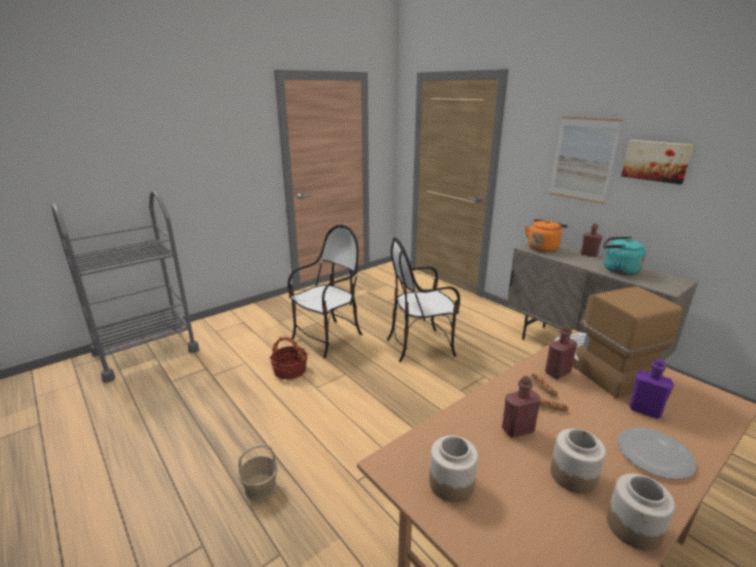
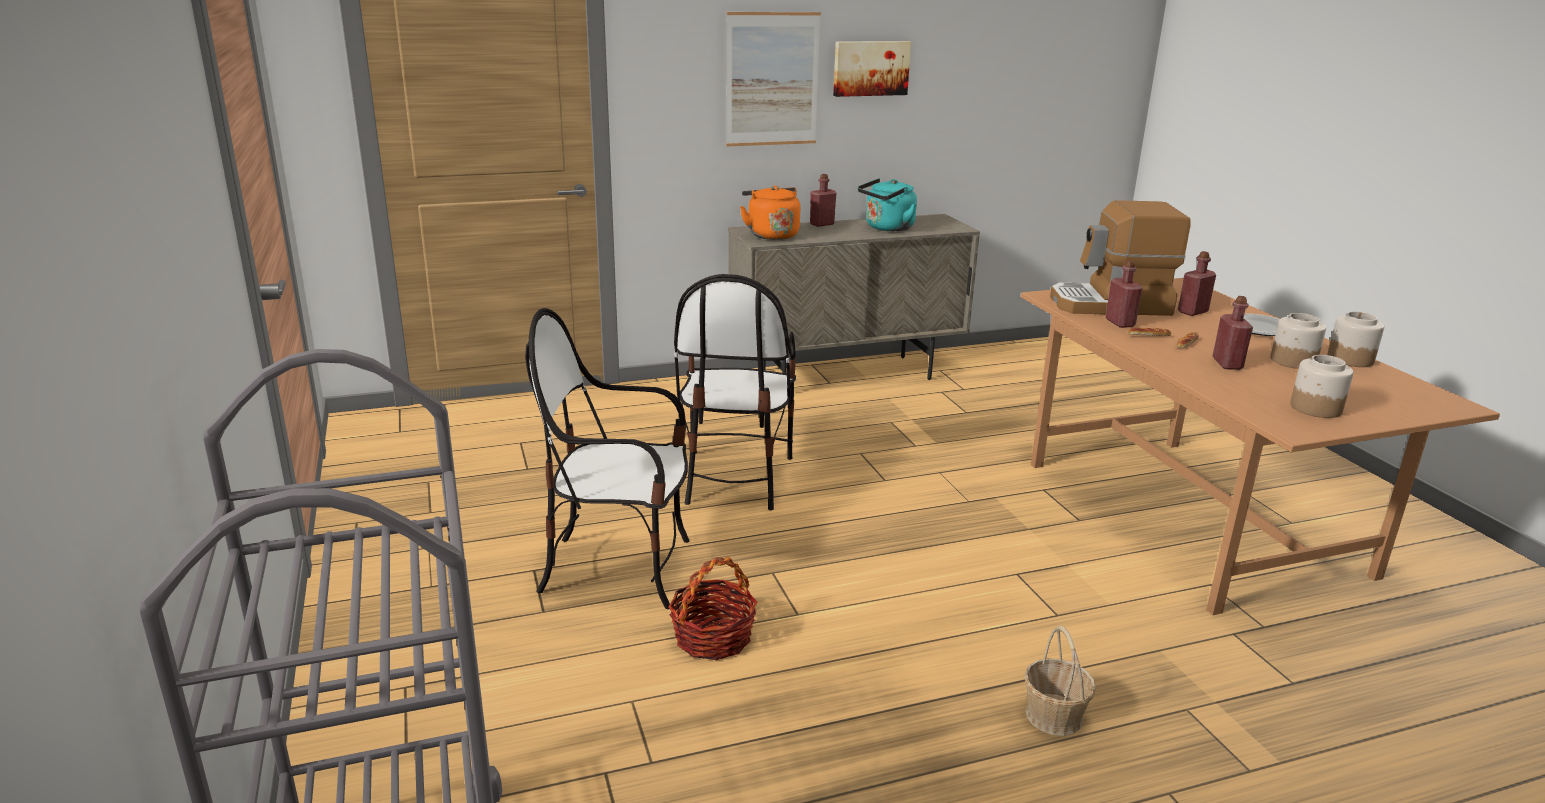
camera: 70 degrees left, 0 degrees up
(328, 338) = (619, 568): chair -> chair turned 60 degrees counterclockwise
(644, 410) = (1192, 312): purple bottle -> red bottle

